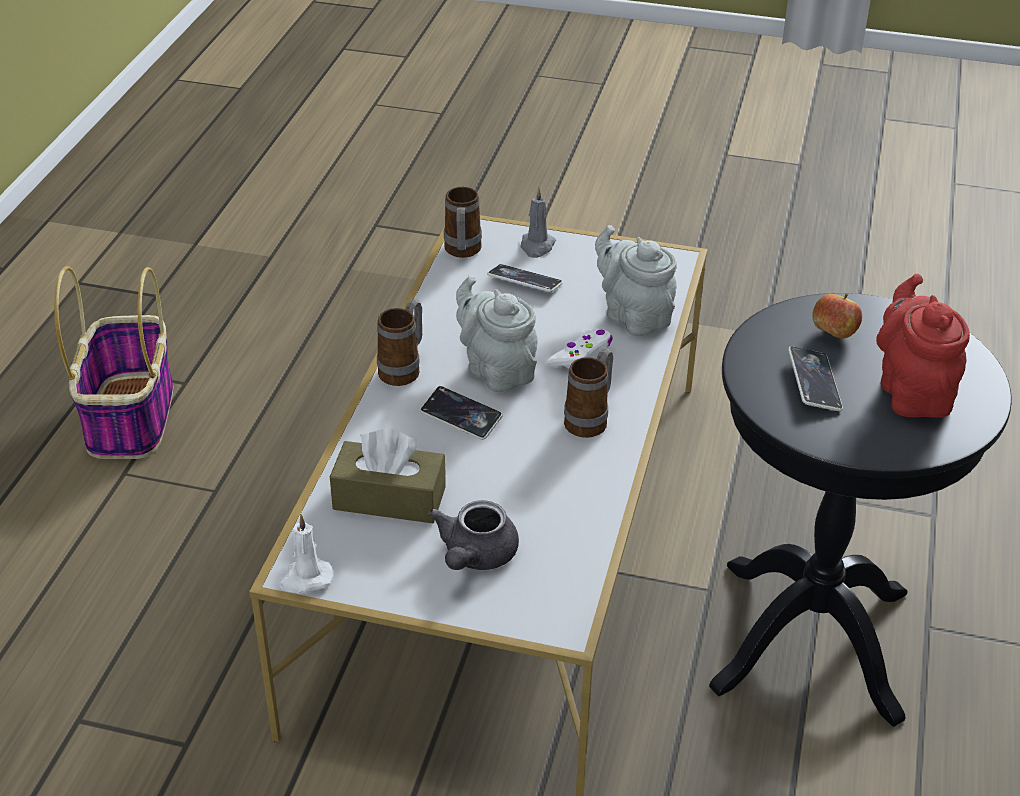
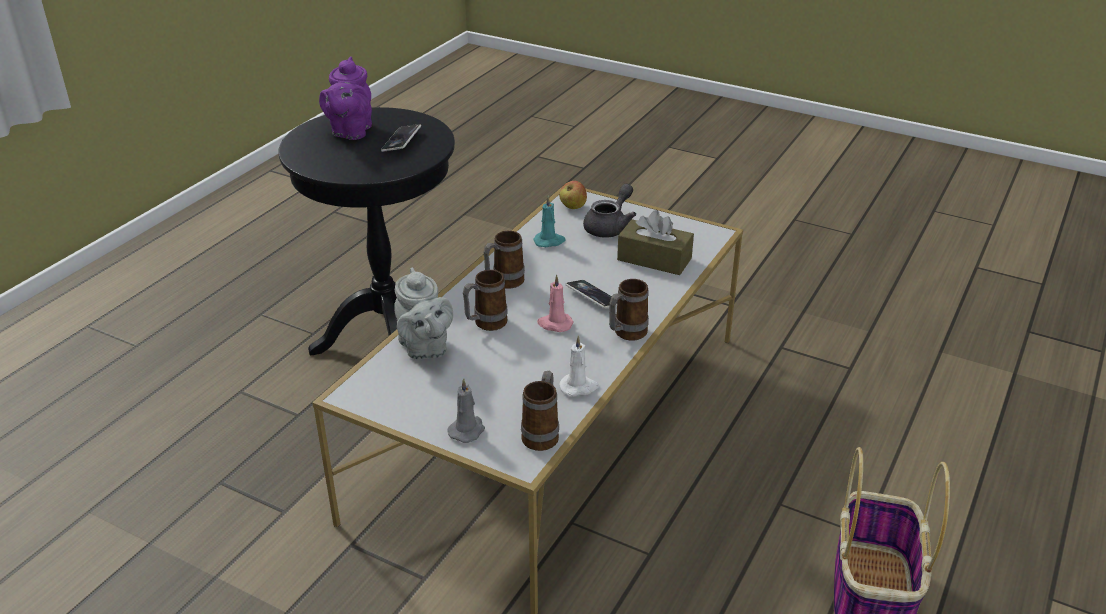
camera: 165 degrees left, 5 degrees down
(305, 579) = (710, 229): white candle -> white candle (579, 387)
(497, 370) = (554, 324): grey teapot -> pink candle
(525, 282) = (497, 394): phone -> none
(560, 507) = (549, 241): none -> turquoise candle
(581, 356) = (485, 324): white game controller -> mug
(833, 334) = (363, 161): apple -> apple (573, 207)
(912, 392) = (350, 132): red teapot -> purple teapot

